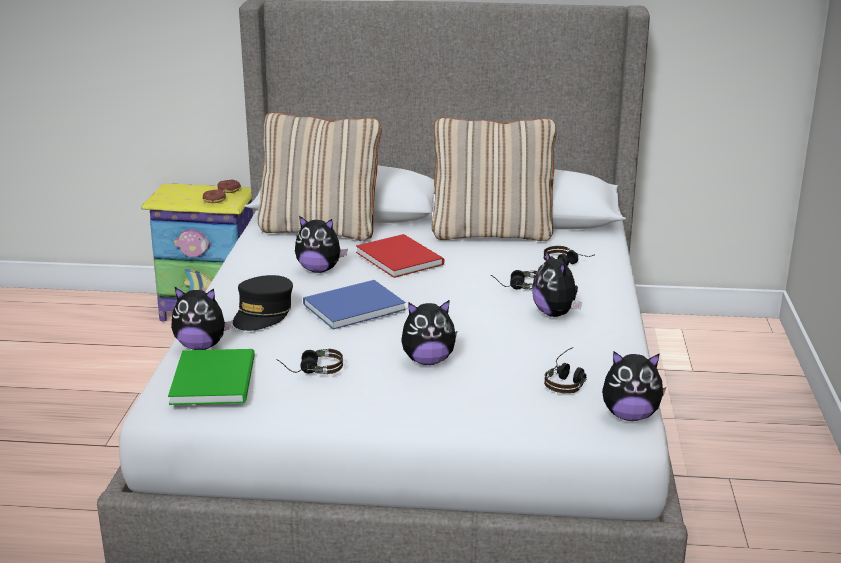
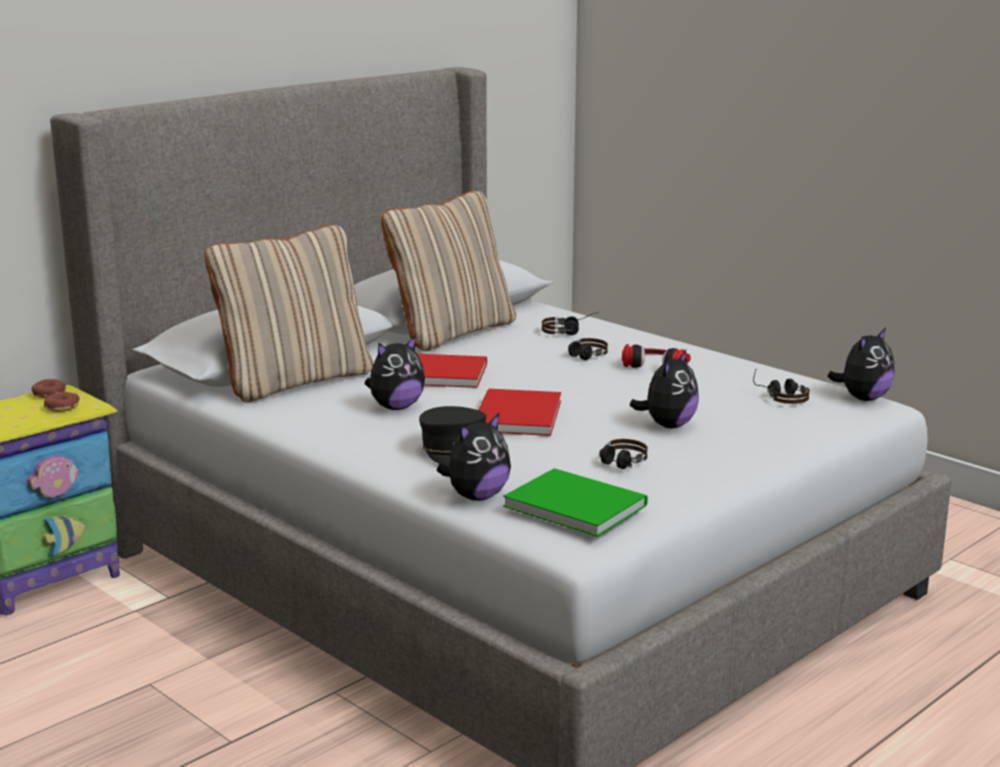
camera: 50 degrees left, 5 degrees down
(350, 307) = (514, 417): blue book -> red book
(555, 313) = (657, 363): plush toy -> headphones

